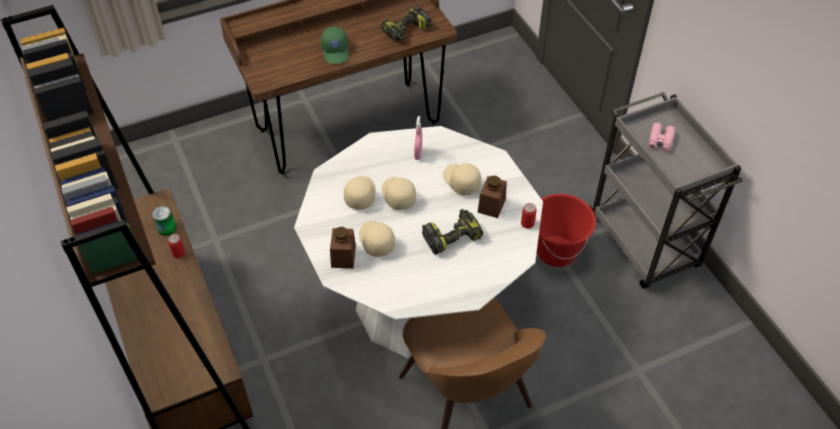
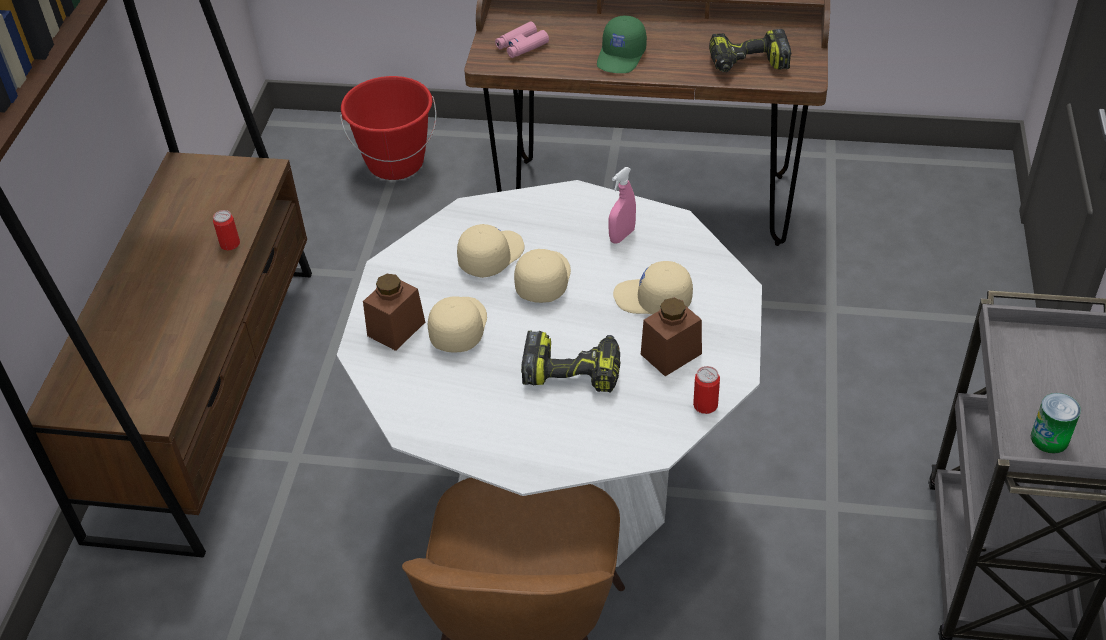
camera: 35 degrees right, 5 degrees down
(166, 228) = (242, 207): can -> can (1049, 439)
(461, 181) = (653, 300): beige cap -> beige cap turned 75 degrees counterclockwise
(556, 251) = (832, 512): red bucket -> red bucket (395, 163)
(660, 141) = (1042, 375): pink binoculars -> pink binoculars (521, 46)

